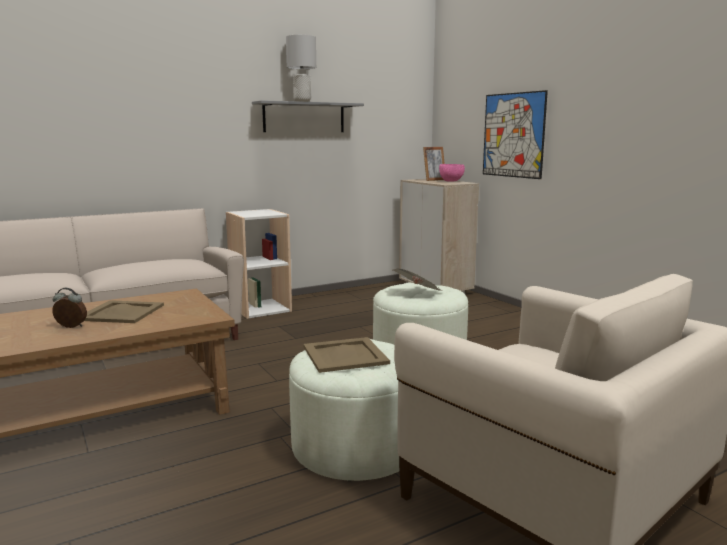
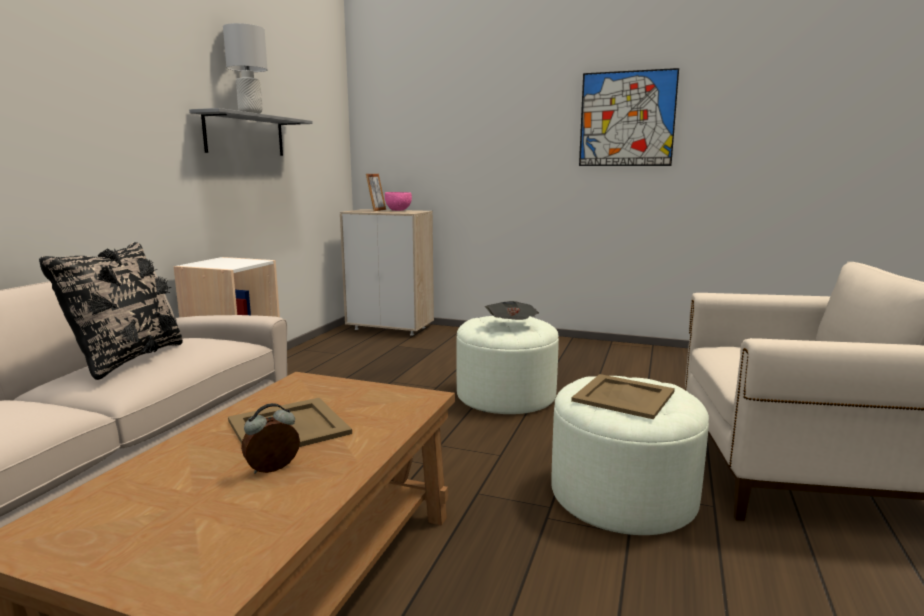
camera: 40 degrees left, 0 degrees up
(134, 264) = (129, 360): none -> black pillow
(513, 135) = (470, 160): picture -> picture (627, 119)

